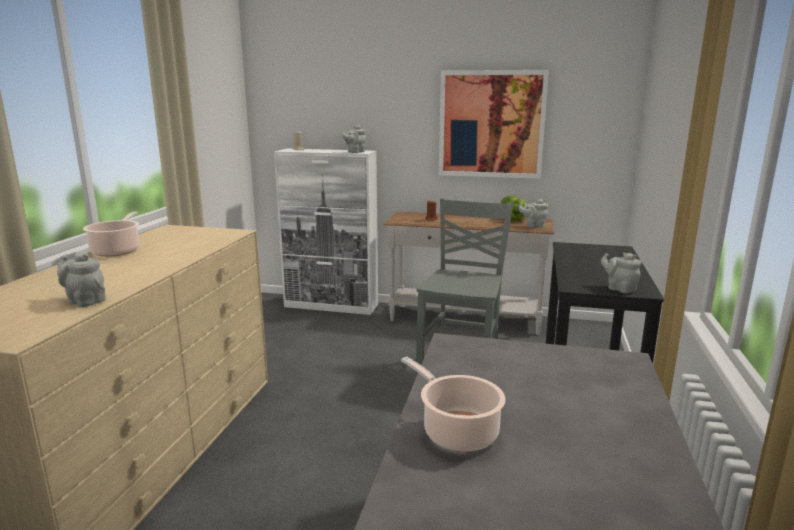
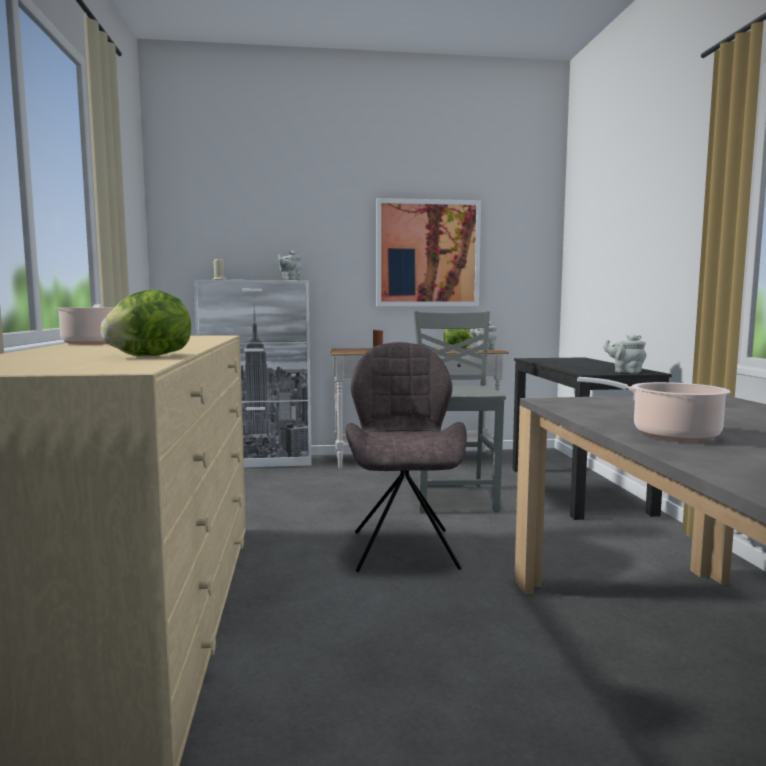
camera: 20 degrees left, 10 degrees down
(85, 301) = (149, 356): grey teapot -> lettuce
(370, 425) = (404, 548): none -> grey chair

